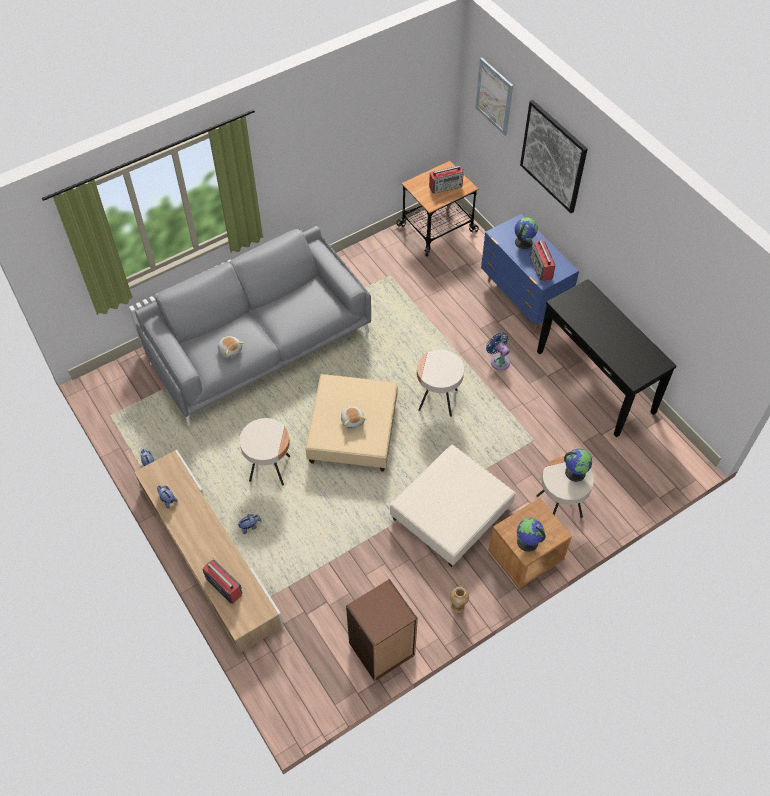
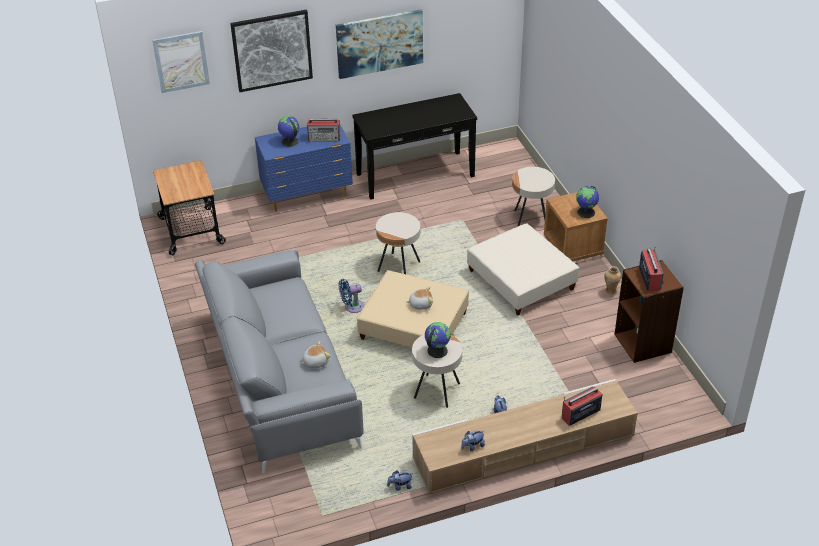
camera: 75 degrees left, 15 degrees down
(446, 186) = (186, 178): radio -> radio (649, 278)
(498, 360) = (370, 223): blue fan -> blue fan (352, 307)
(575, 472) = (530, 174): globe -> globe (437, 350)
(632, 244) = (379, 43): none -> picture

